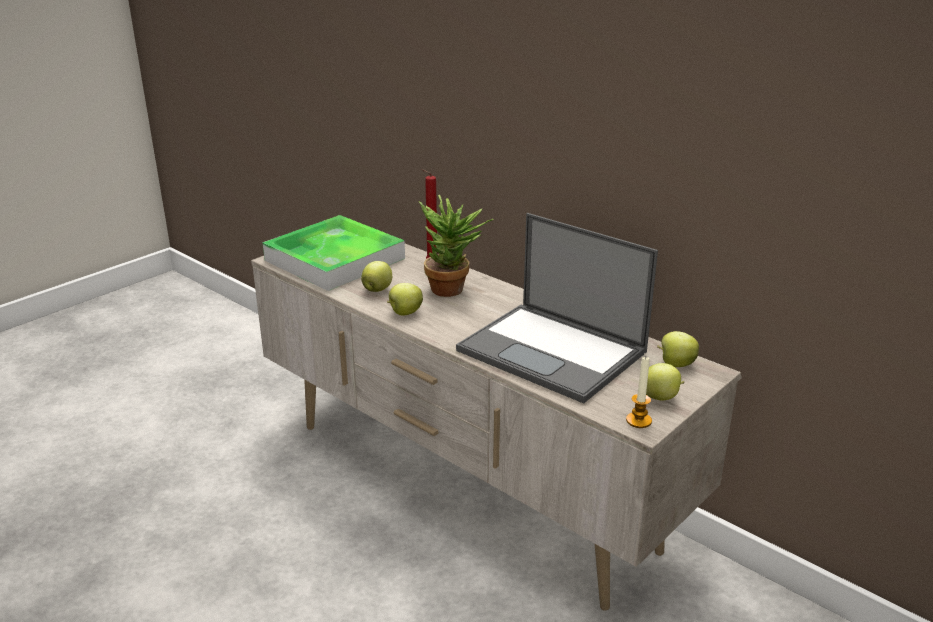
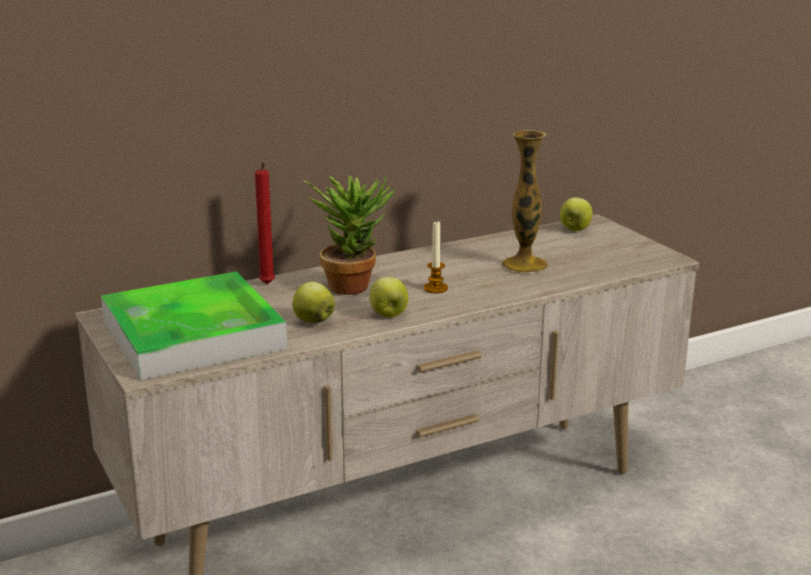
camera: 70 degrees left, 5 degrees down
(554, 352) = (524, 265): laptop -> vase
(638, 420) = (659, 258): candle -> candle (435, 288)
(660, 397) = (626, 244): apple -> none

